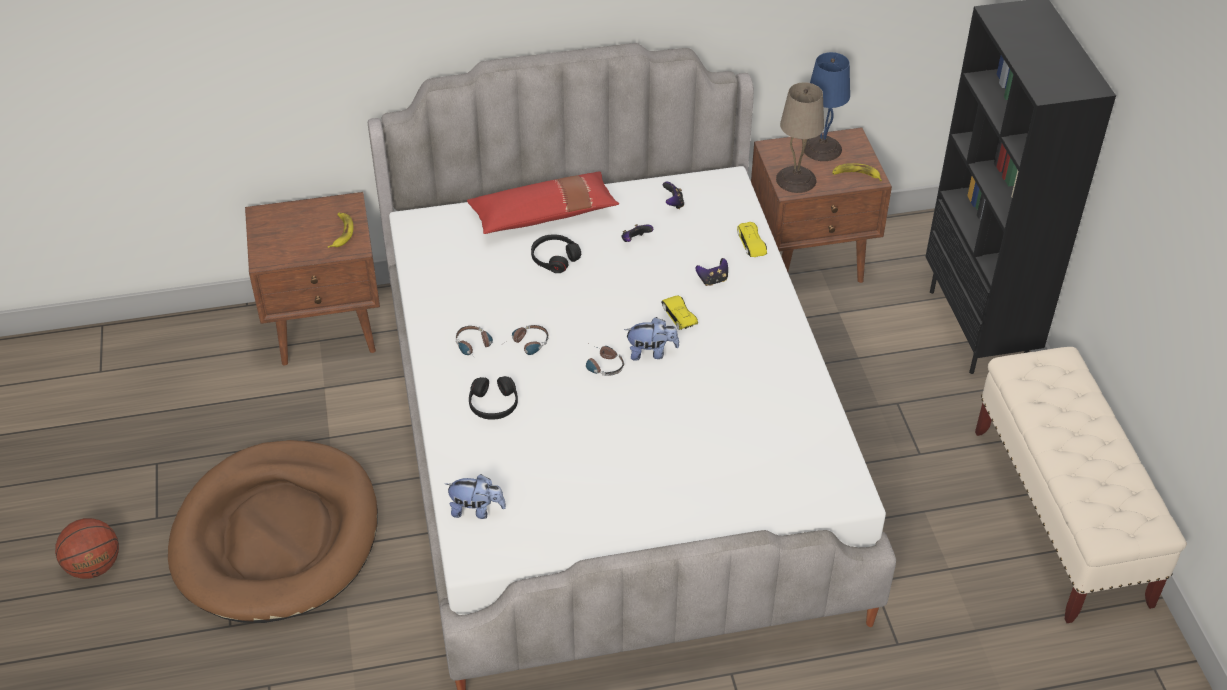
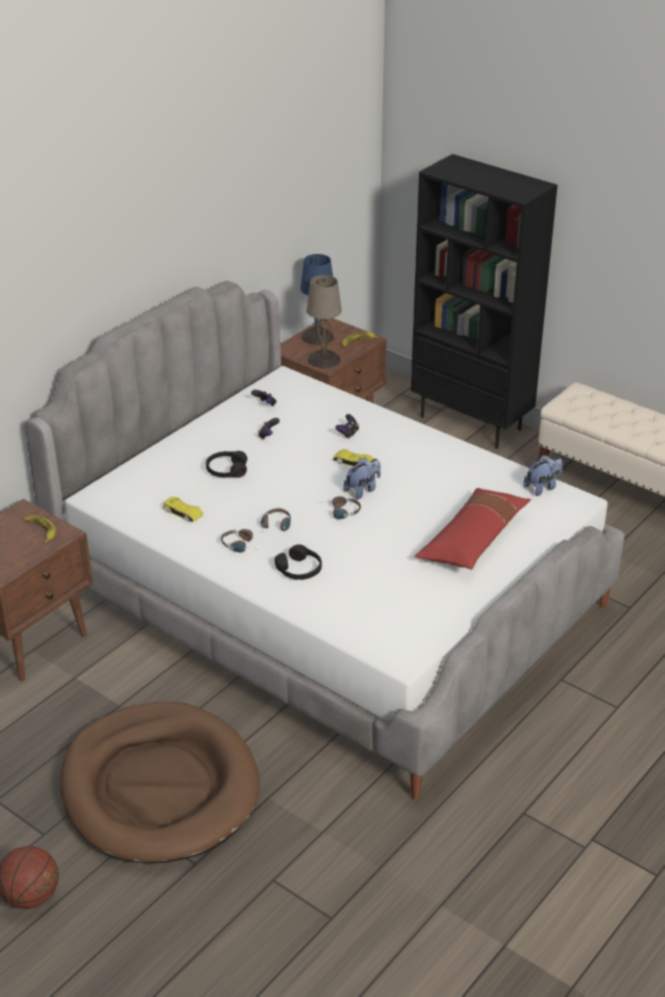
camera: 40 degrees left, 10 degrees down
(476, 510) = (370, 632): plush toy -> plush toy (542, 487)
(543, 215) = (184, 450): red pillow -> red pillow (473, 540)
(751, 243) = (345, 403): yellow toy car -> yellow toy car (183, 512)

